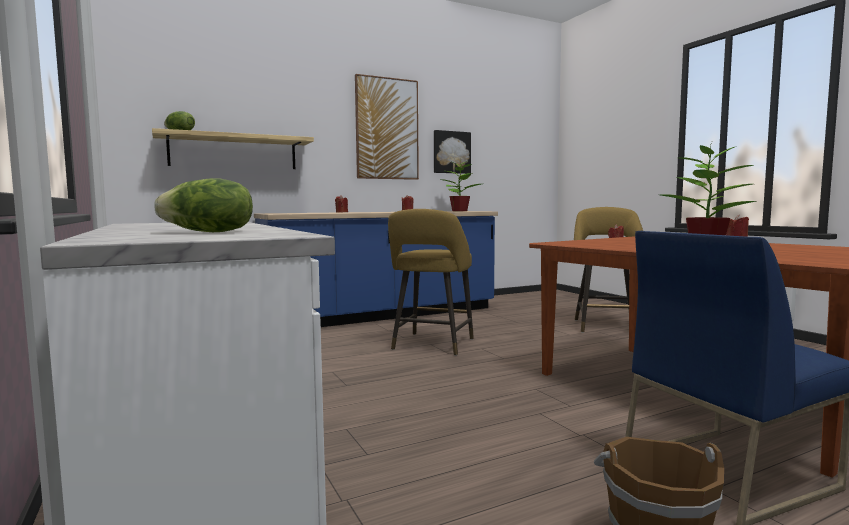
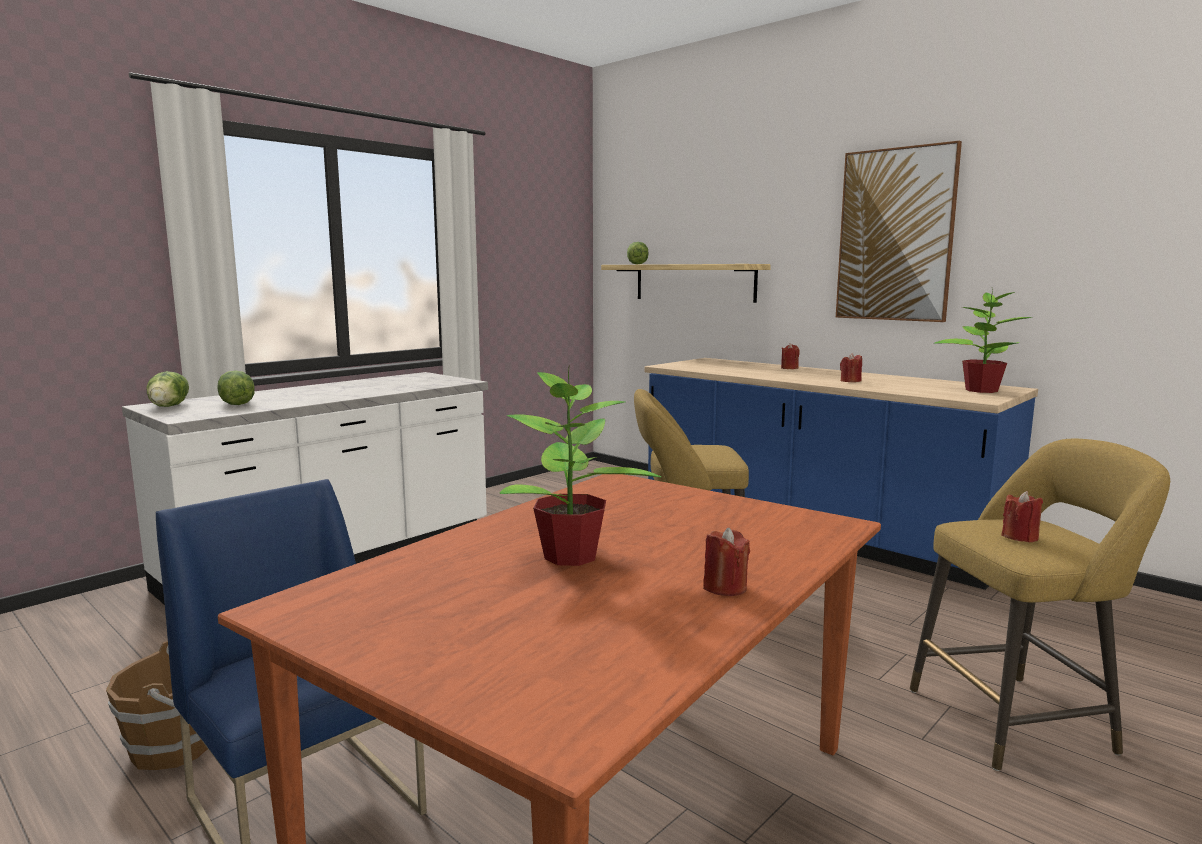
camera: 70 degrees right, 5 degrees up
(146, 238) = (169, 406): none -> lettuce
(451, 152) = (1031, 269): picture -> none

